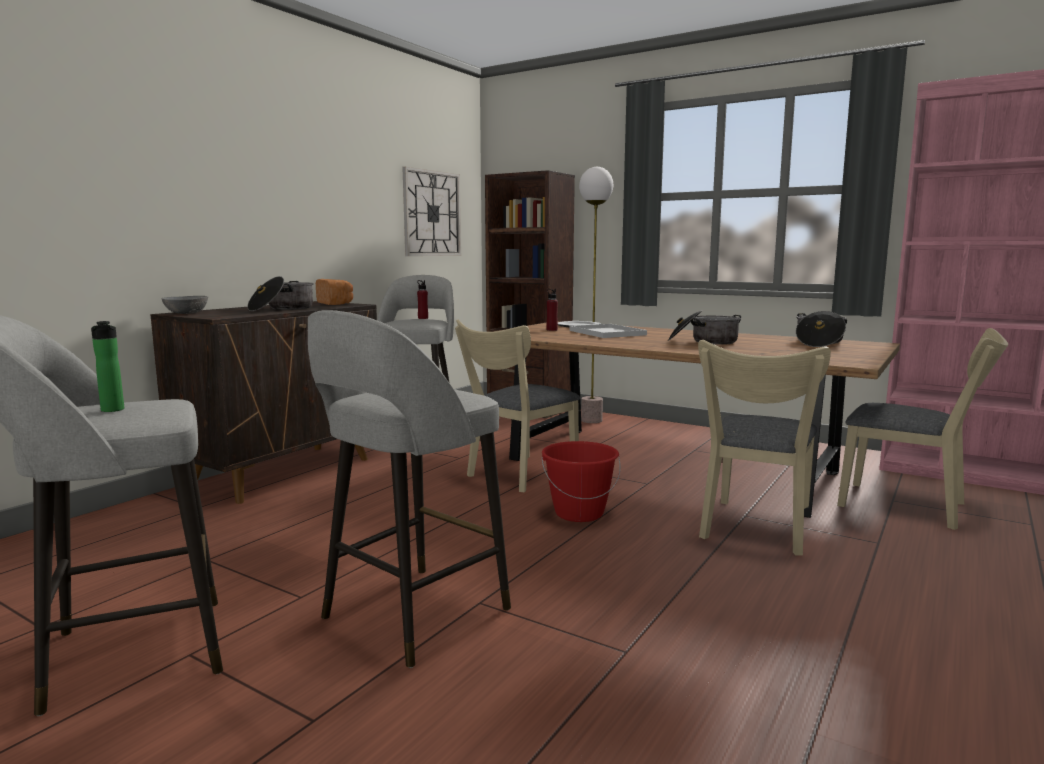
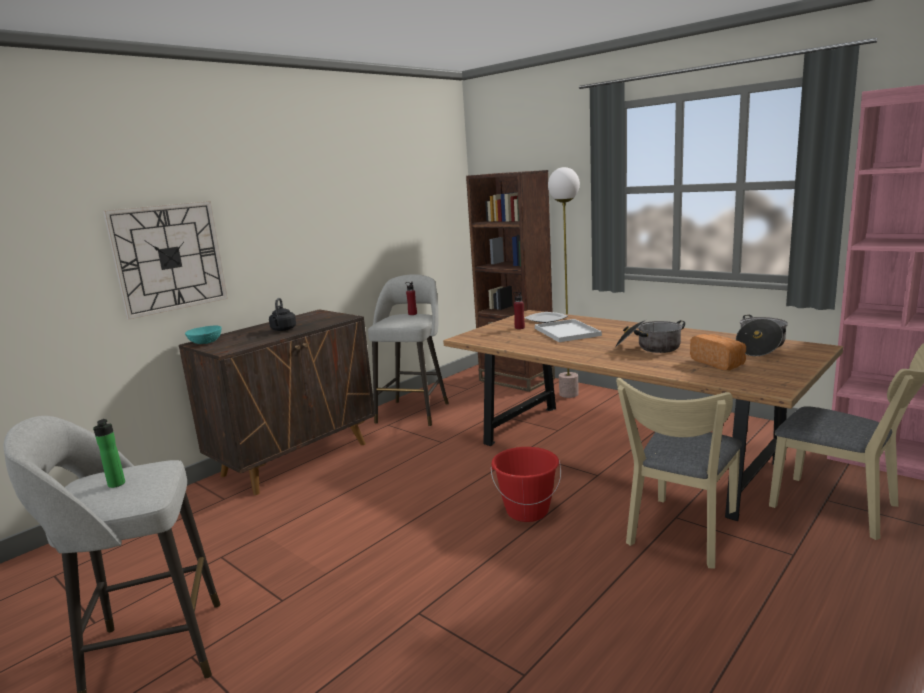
camera: 10 degrees right, 5 degrees up
(187, 313) = (206, 342): grey bowl -> turquoise bowl
(282, 308) = (283, 329): cooking pot -> black kettle
(335, 303) = (331, 315): bread -> bread (719, 363)
(412, 615) = (362, 624): grey stool -> none
(432, 213) = (421, 213): wall clock -> wall clock (169, 258)
(517, 475) = (486, 463): beige chair -> none

